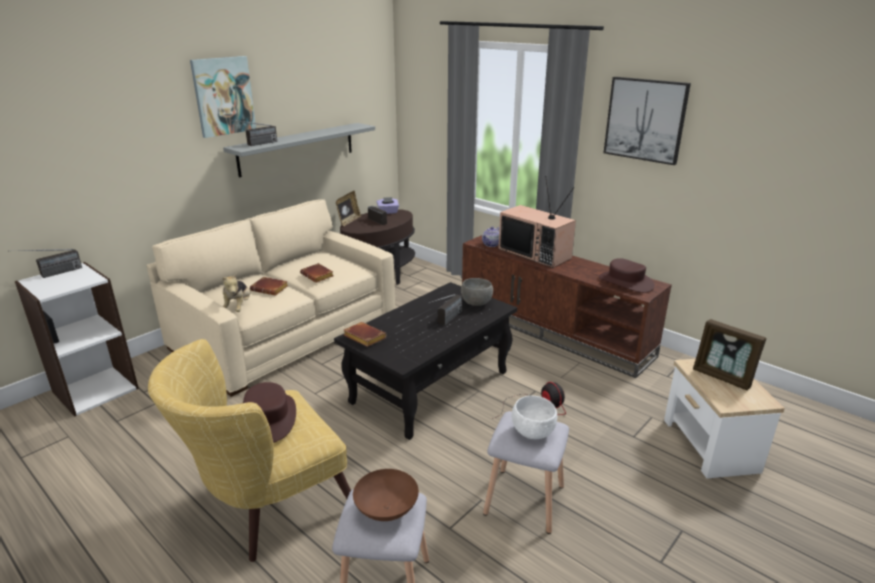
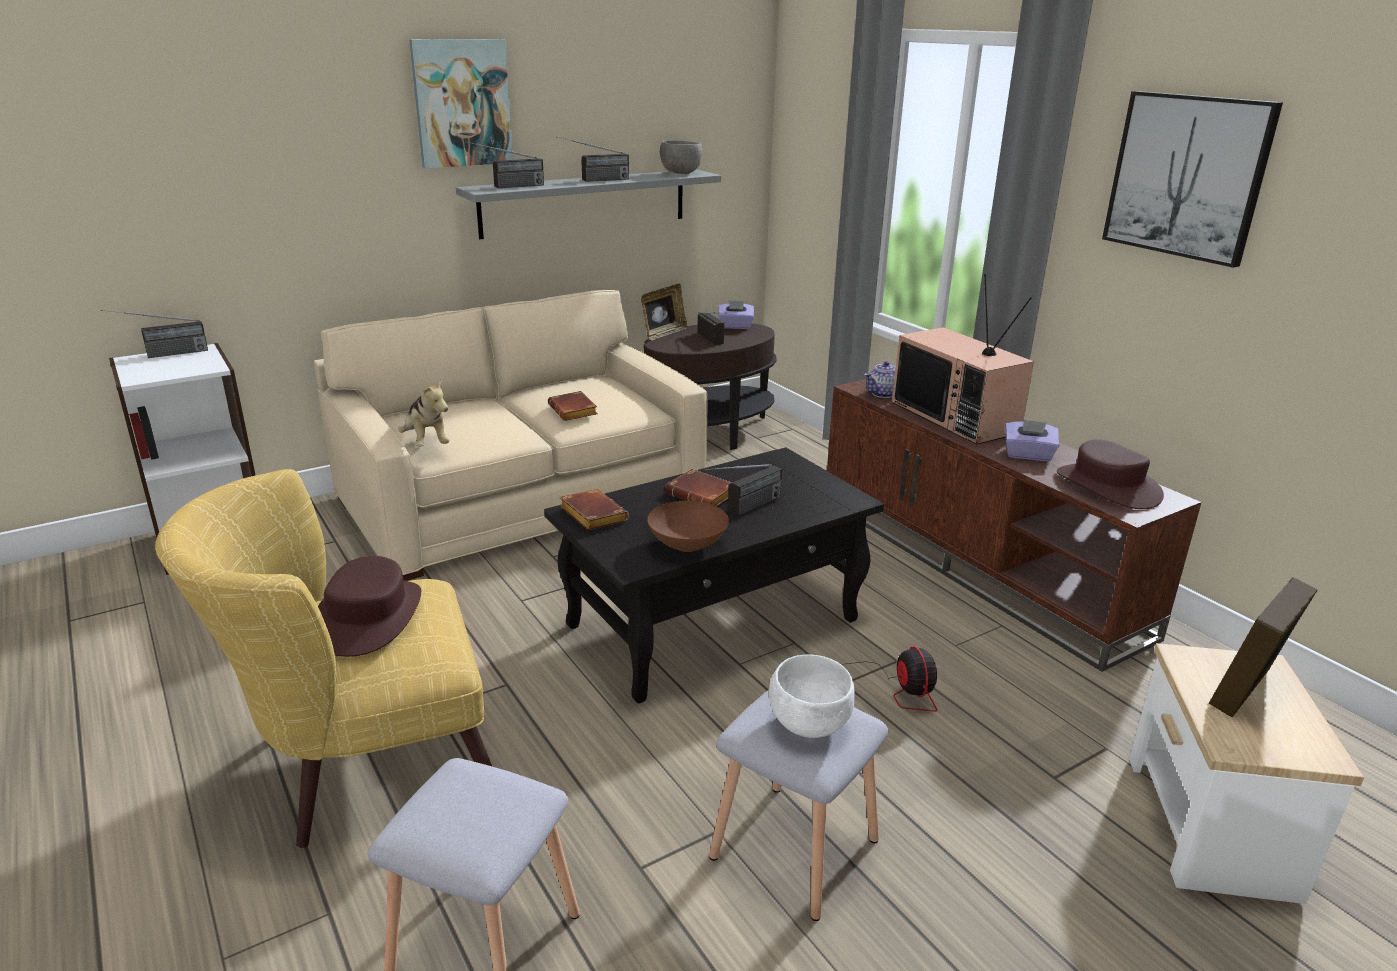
camera: 15 degrees right, 0 degrees up
(238, 307) = (426, 442): plush toy -> plush toy turned 45 degrees counterclockwise
(271, 289) = (490, 422): brown book -> brown book (703, 495)
(304, 135) = (594, 180): none -> radio
(385, 509) = (481, 804): brown bowl -> brown bowl (686, 545)
(477, 303) = (814, 488): grey bowl -> grey bowl (681, 173)
(580, 270) = (1028, 455): none -> purple tissue box
(722, 377) = (1247, 692): picture frame -> picture frame turned 75 degrees clockwise

